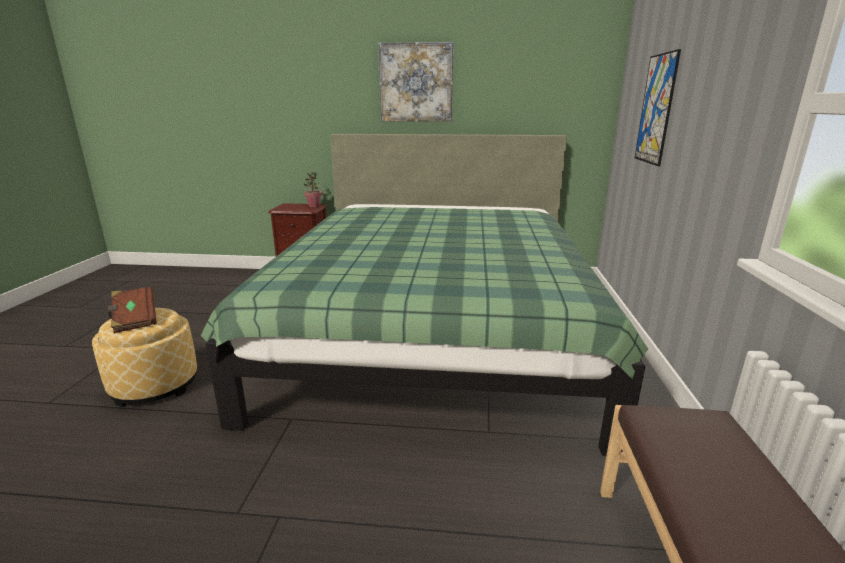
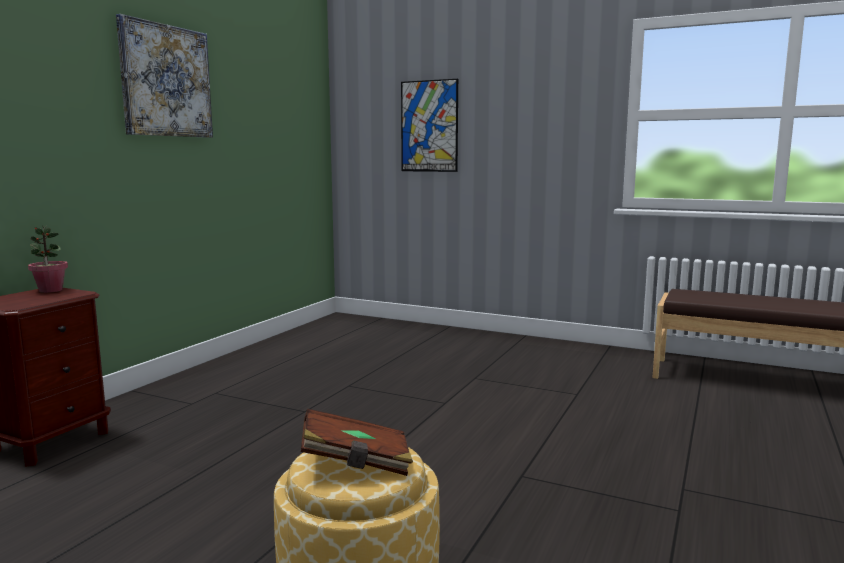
camera: 70 degrees left, 10 degrees down
(432, 334) = (381, 386): green bed -> none

